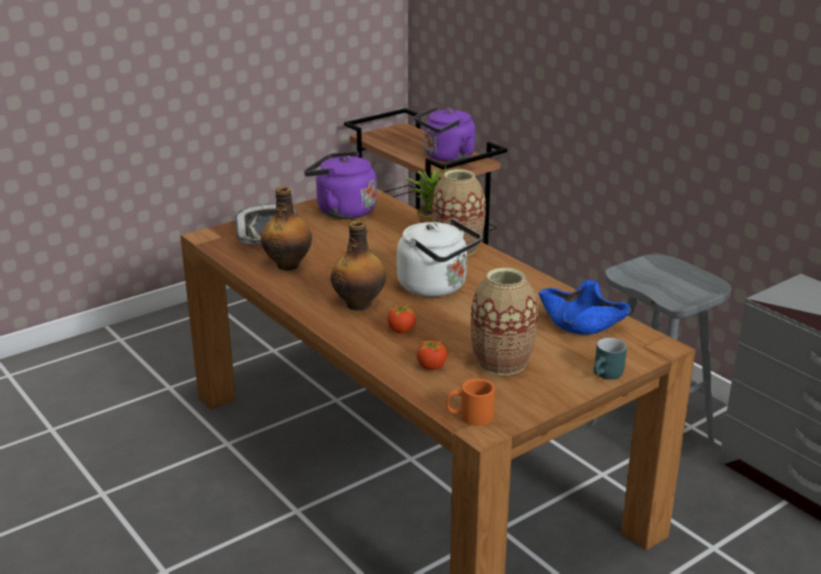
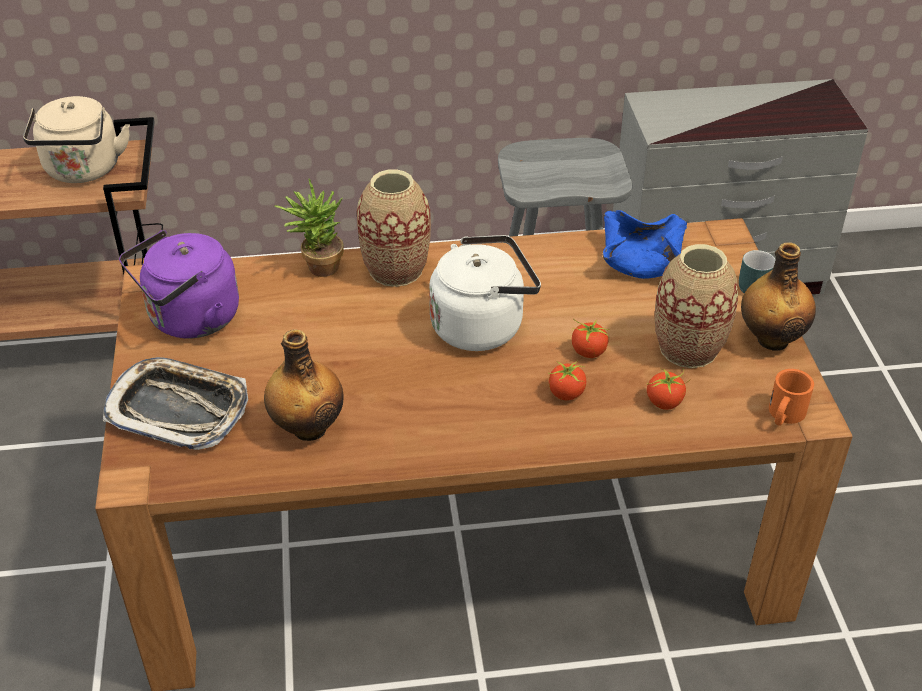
camera: 60 degrees left, 15 degrees up
(359, 304) = (474, 403): bottle -> bottle (771, 338)
(446, 157) = (83, 171): purple kettle -> beige kettle
(452, 327) = (588, 352): none -> tomato

